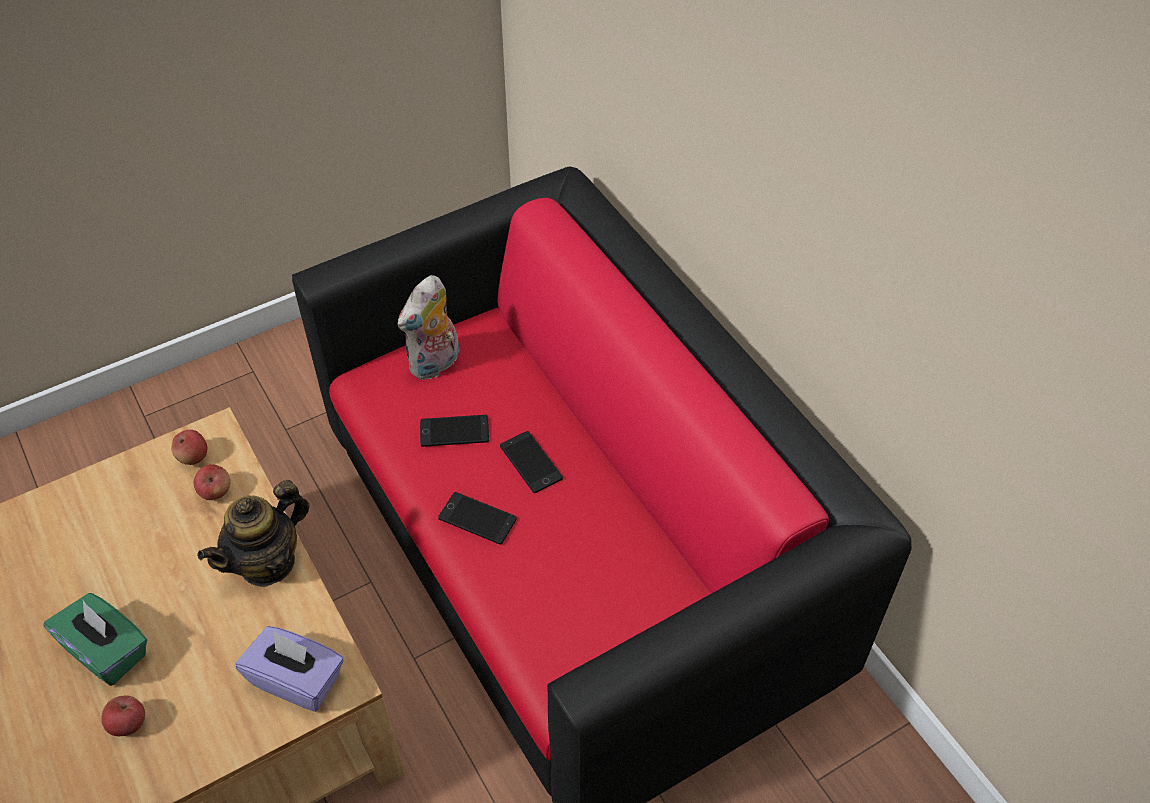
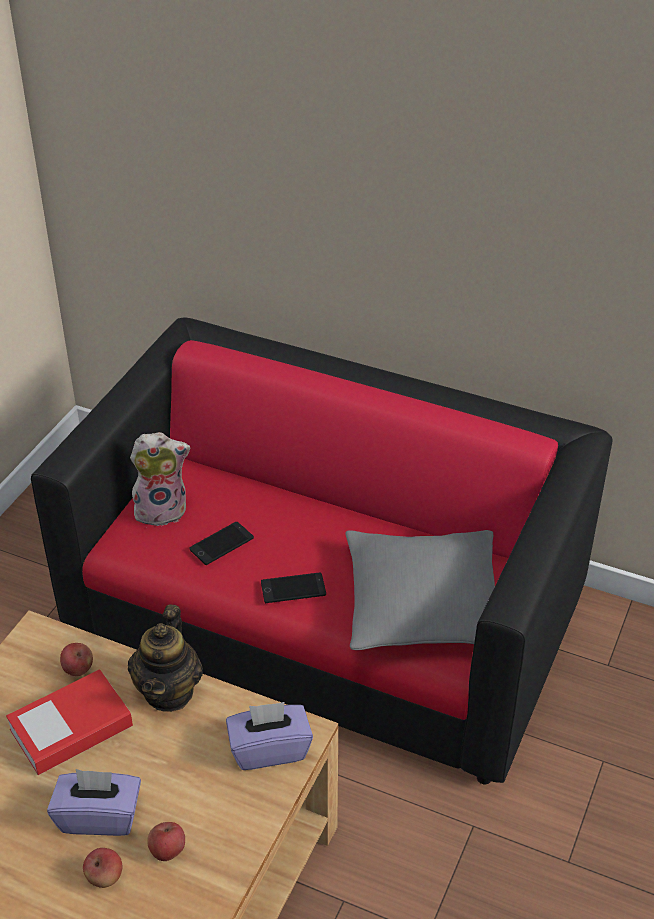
camera: 35 degrees left, 10 degrees down
(108, 651) = (99, 816): green tissue box -> purple tissue box
(161, 548) = (71, 728): none -> book
(193, 457) = (34, 657): apple -> apple (105, 877)
(435, 364) = (162, 510): plush toy -> plush toy turned 105 degrees counterclockwise
(531, 462) = (297, 536): phone -> none
(587, 612) = (423, 604): none -> grey pillow

